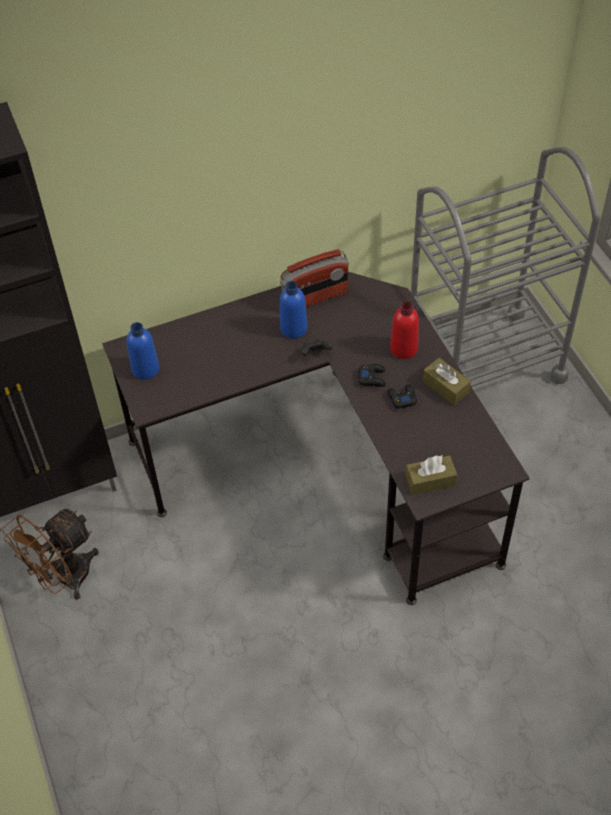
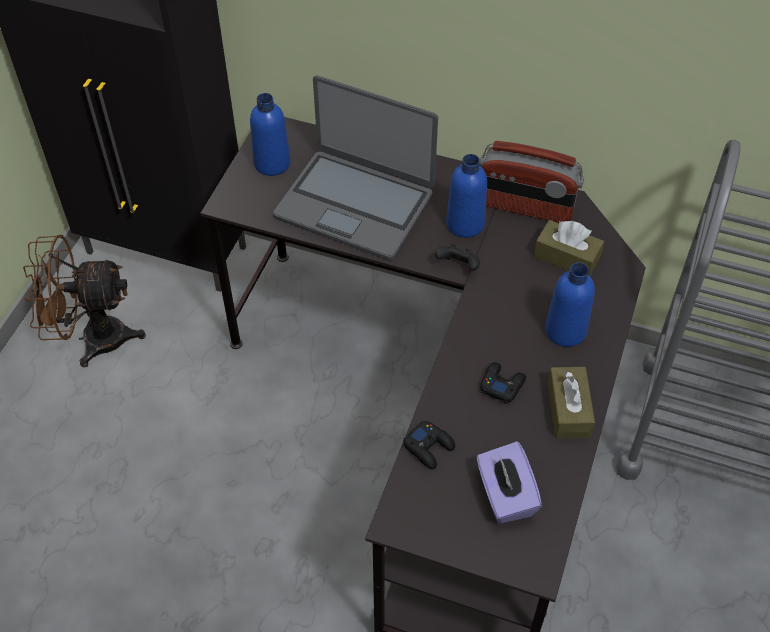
camera: 40 degrees right, 0 degrees up
(221, 359) = (355, 204): none -> laptop
(372, 378) = (493, 337): black game controller -> black game controller (429, 447)
(404, 348) = (565, 331): red bottle -> blue bottle
(430, 480) = (430, 505): brown tissue box -> brown tissue box (566, 257)
(459, 449) = (505, 495): none -> purple tissue box

